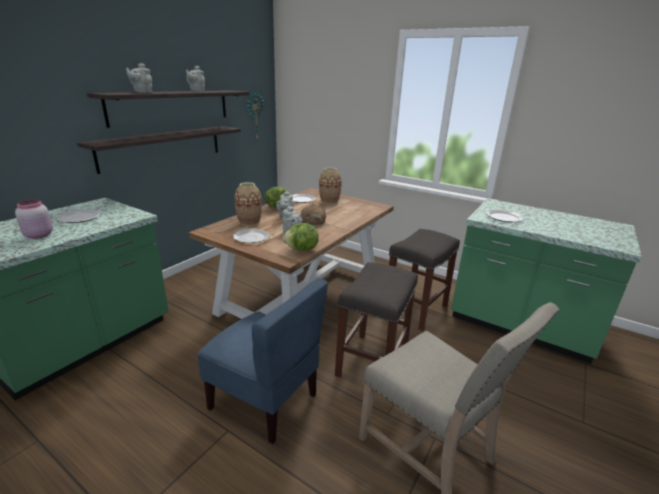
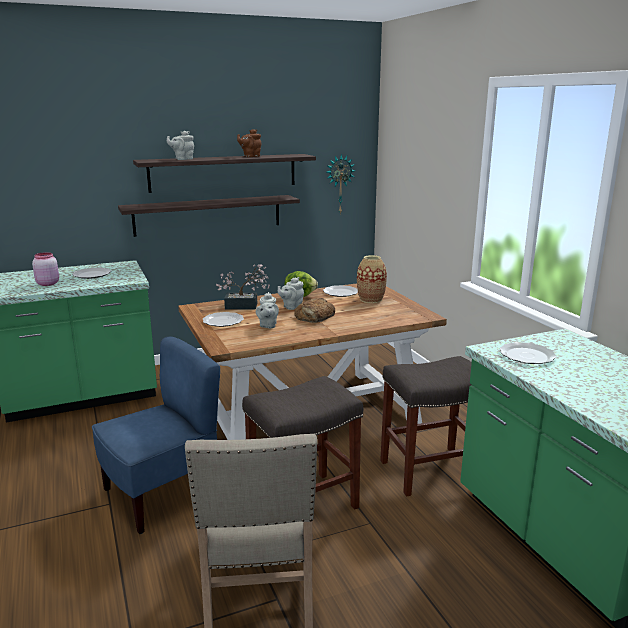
camera: 35 degrees right, 5 degrees down
(196, 91) = (250, 156): grey teapot -> brown teapot
(249, 222) = (245, 306): vase -> potted plant
(265, 400) = (162, 494): blue chair -> blue chair turned 105 degrees counterclockwise
(302, 250) = (249, 343): lettuce -> none

